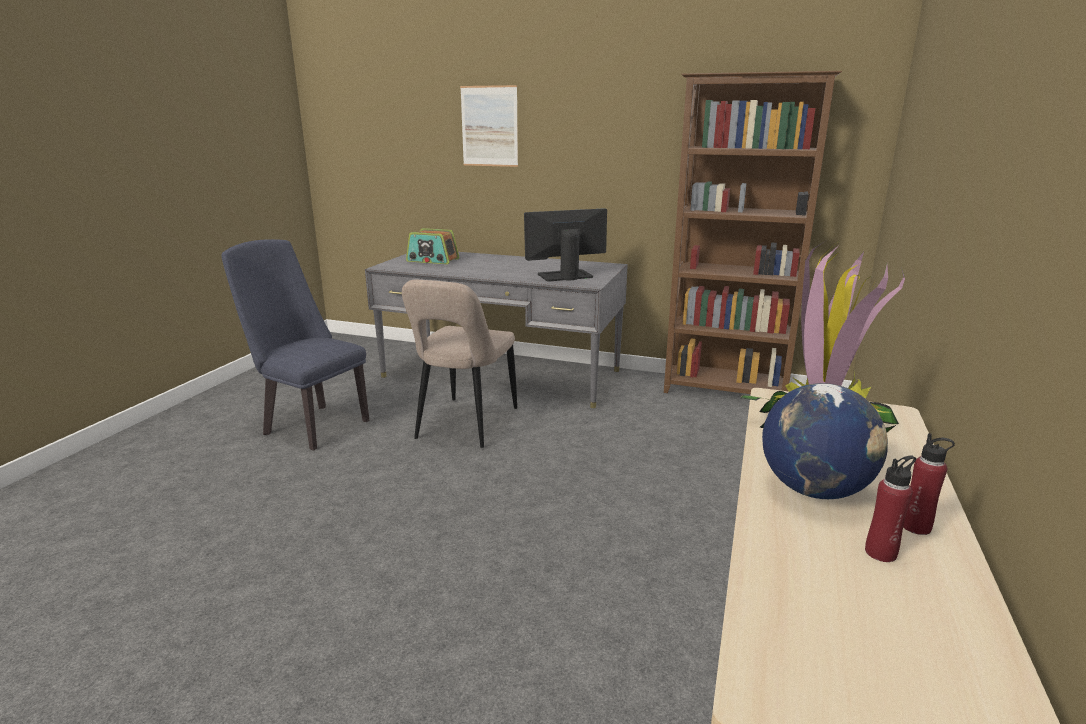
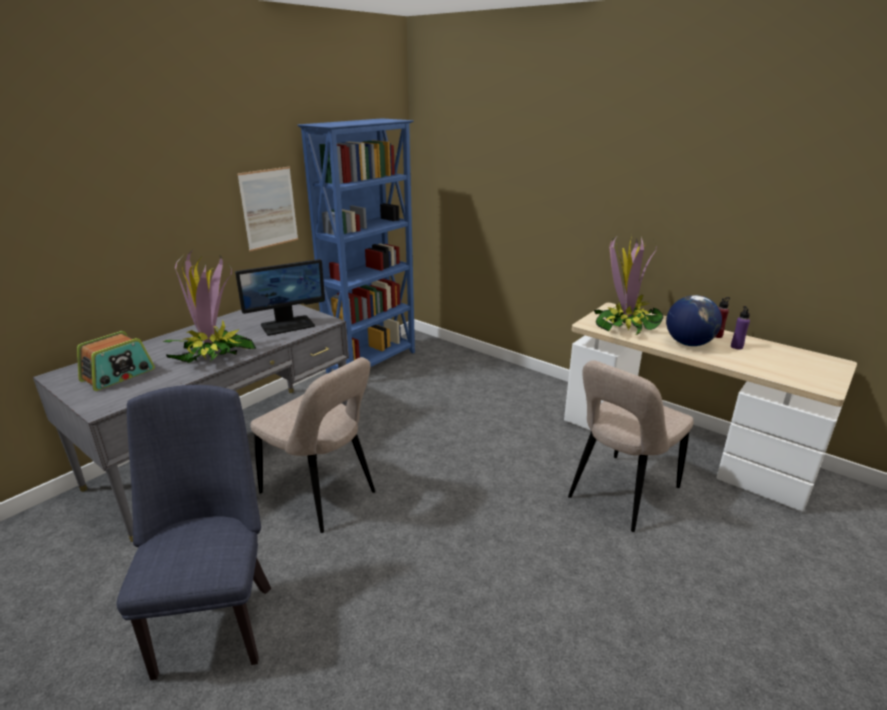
camera: 70 degrees left, 5 degrees up
(311, 425) = (216, 619): blue chair -> blue chair turned 120 degrees clockwise
(485, 270) = (213, 354): none -> potted plant
(489, 126) = (103, 195): picture -> picture (269, 208)
(565, 276) = (287, 325): monitor -> monitor turned 120 degrees counterclockwise
(584, 638) = (620, 494): none -> beige chair
(725, 392) = (373, 362): brown bookcase -> blue bookcase
(880, 553) = (736, 347): red bottle -> purple bottle

